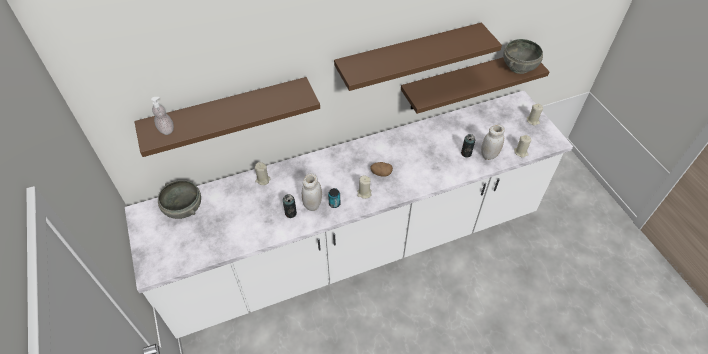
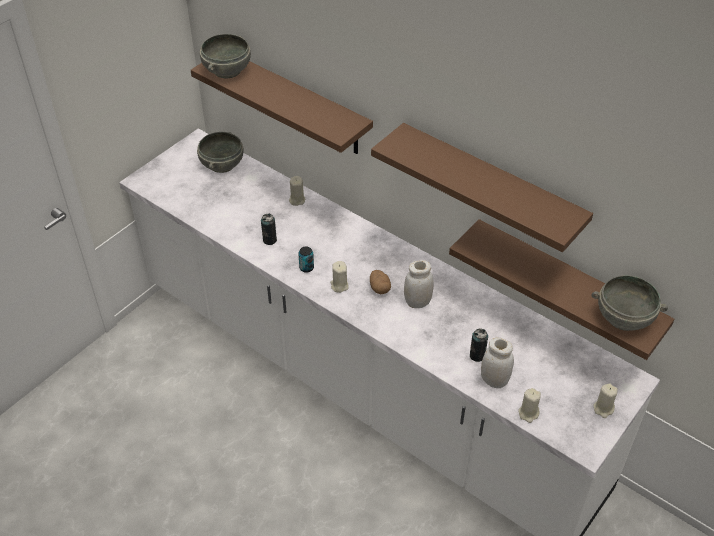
camera: 60 degrees right, 5 degrees down
(166, 130) = (226, 70): soap dispenser -> grey bowl
(313, 204) = (293, 251): white jar -> white jar (417, 302)

